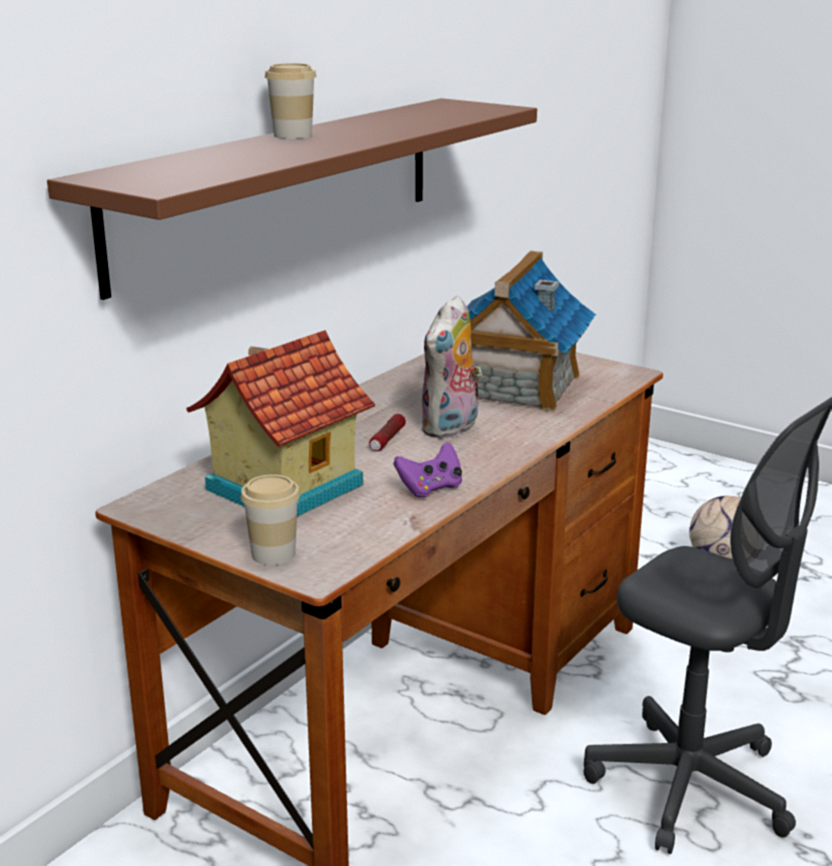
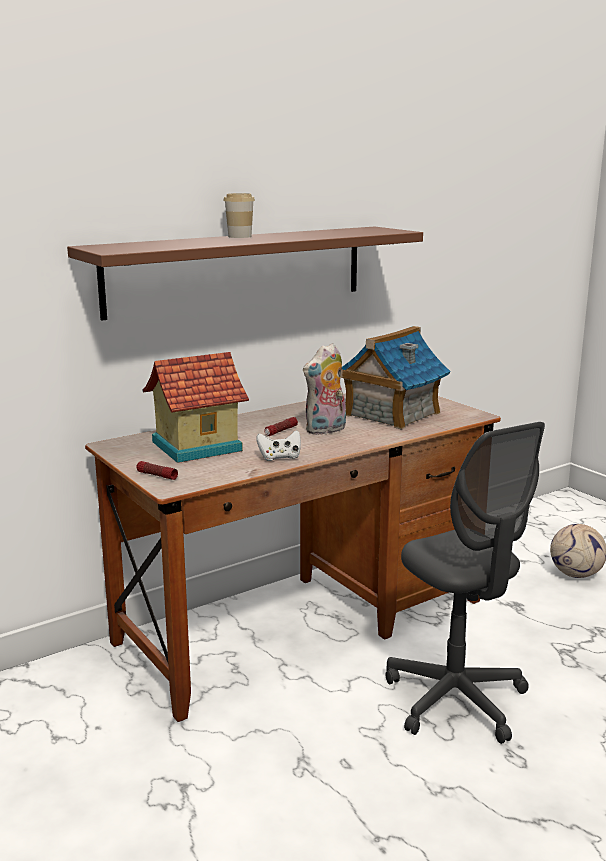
camera: 20 degrees right, 5 degrees down
(273, 554) = (156, 476): cup -> flashlight
(430, 489) = (280, 457): purple game controller -> white game controller

